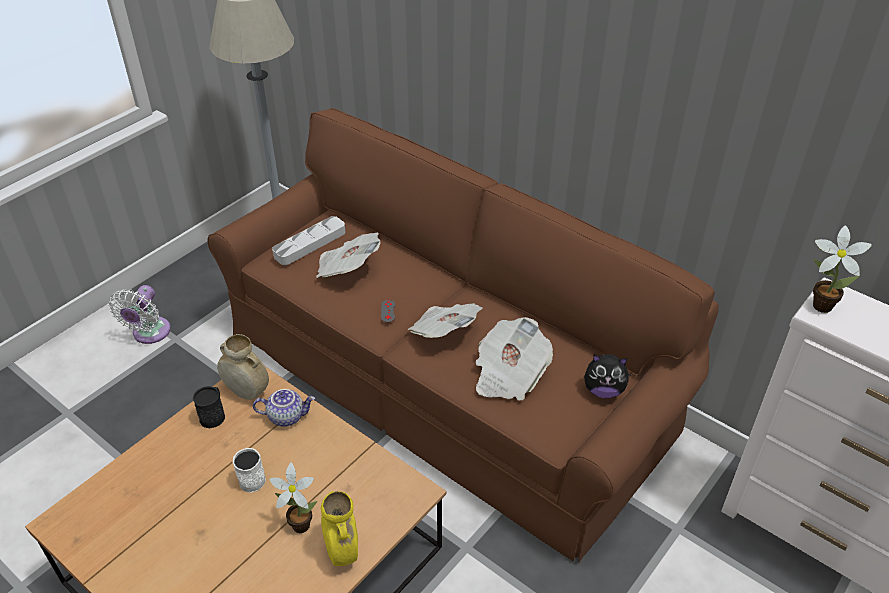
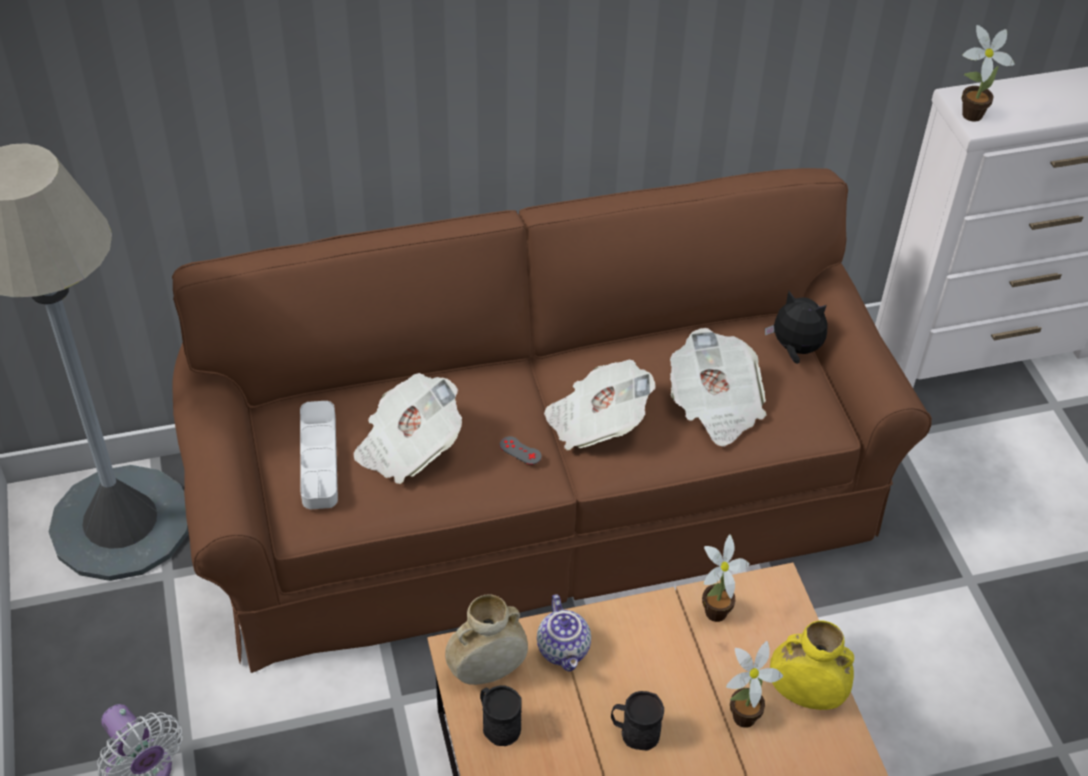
camera: 55 degrees left, 5 degrees up
(251, 477) = (634, 732): white mug -> black mug
(287, 416) = (564, 649): teapot -> teapot turned 135 degrees clockwise
(368, 470) = (712, 614): none -> potted plant
(603, 390) = (795, 349): plush toy -> plush toy turned 105 degrees counterclockwise

